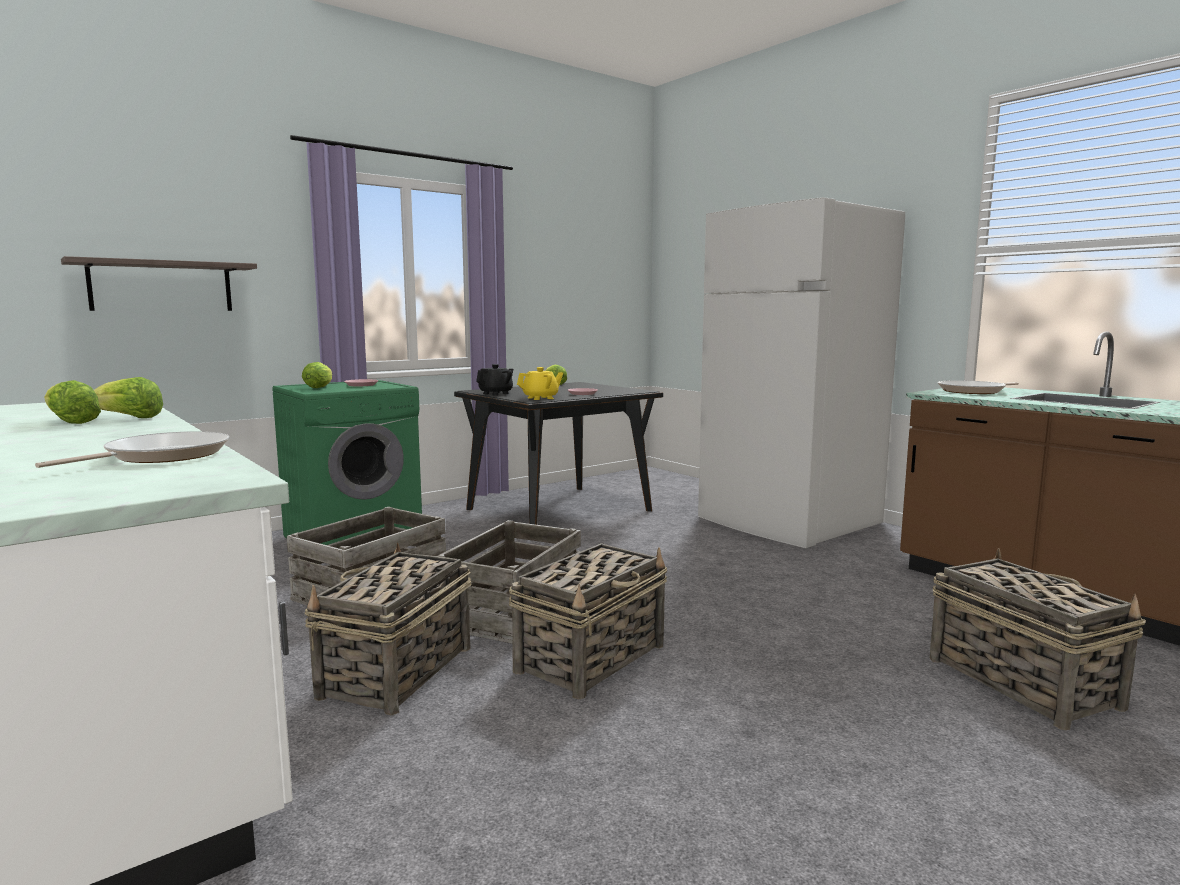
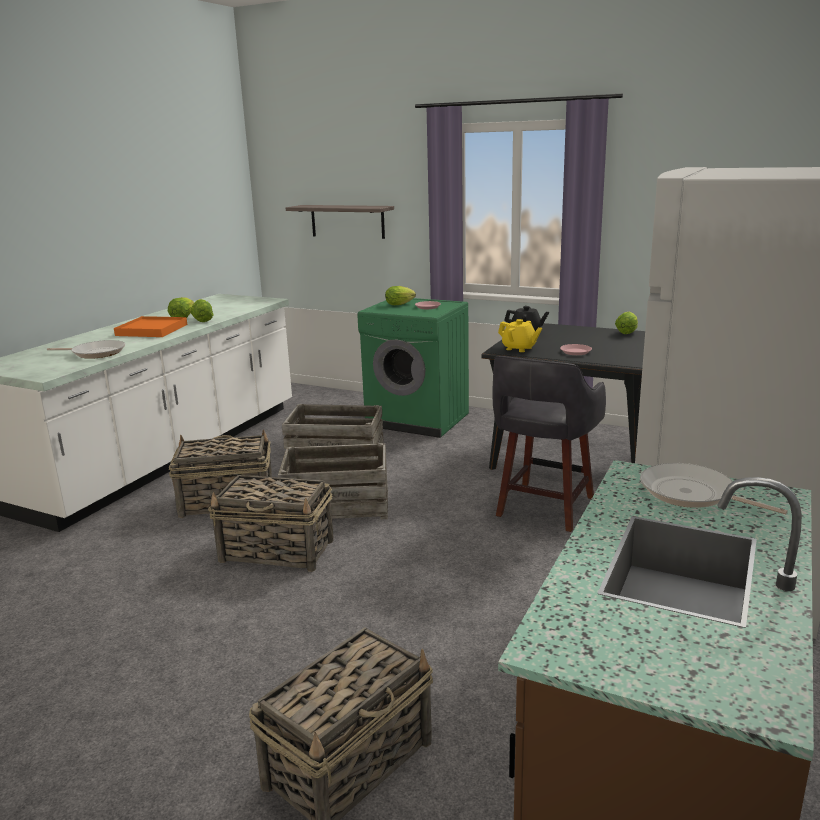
camera: 65 degrees right, 10 degrees up
(98, 433) = (152, 330): none -> orange tray
(640, 538) = (543, 509): none -> grey stool

